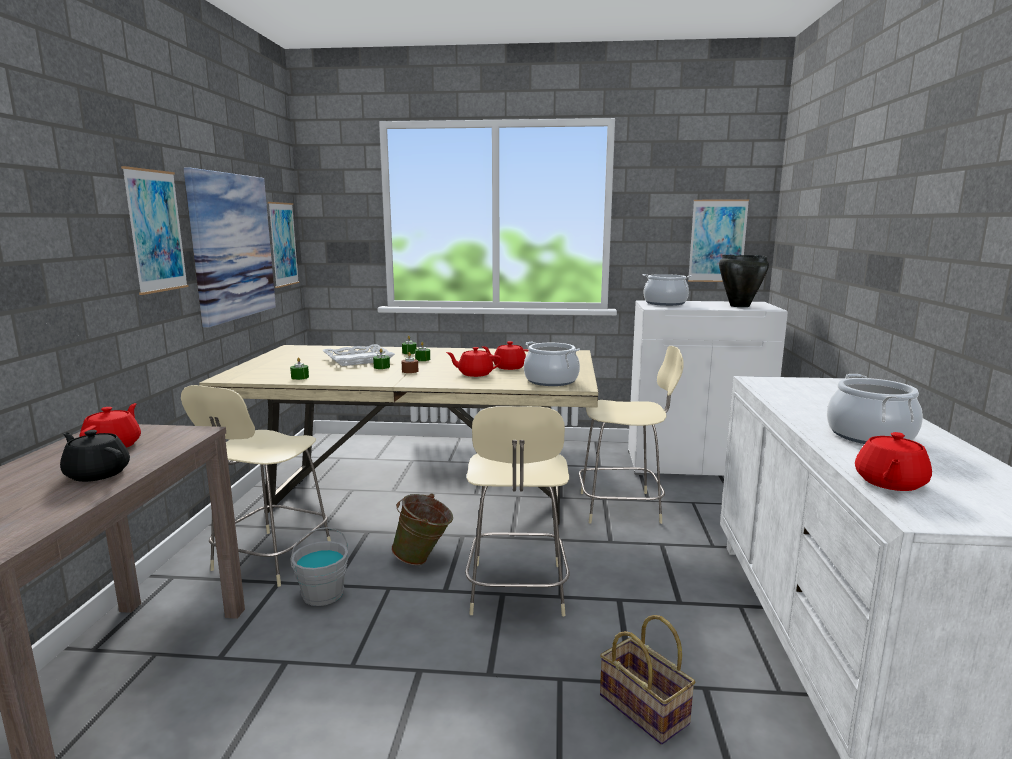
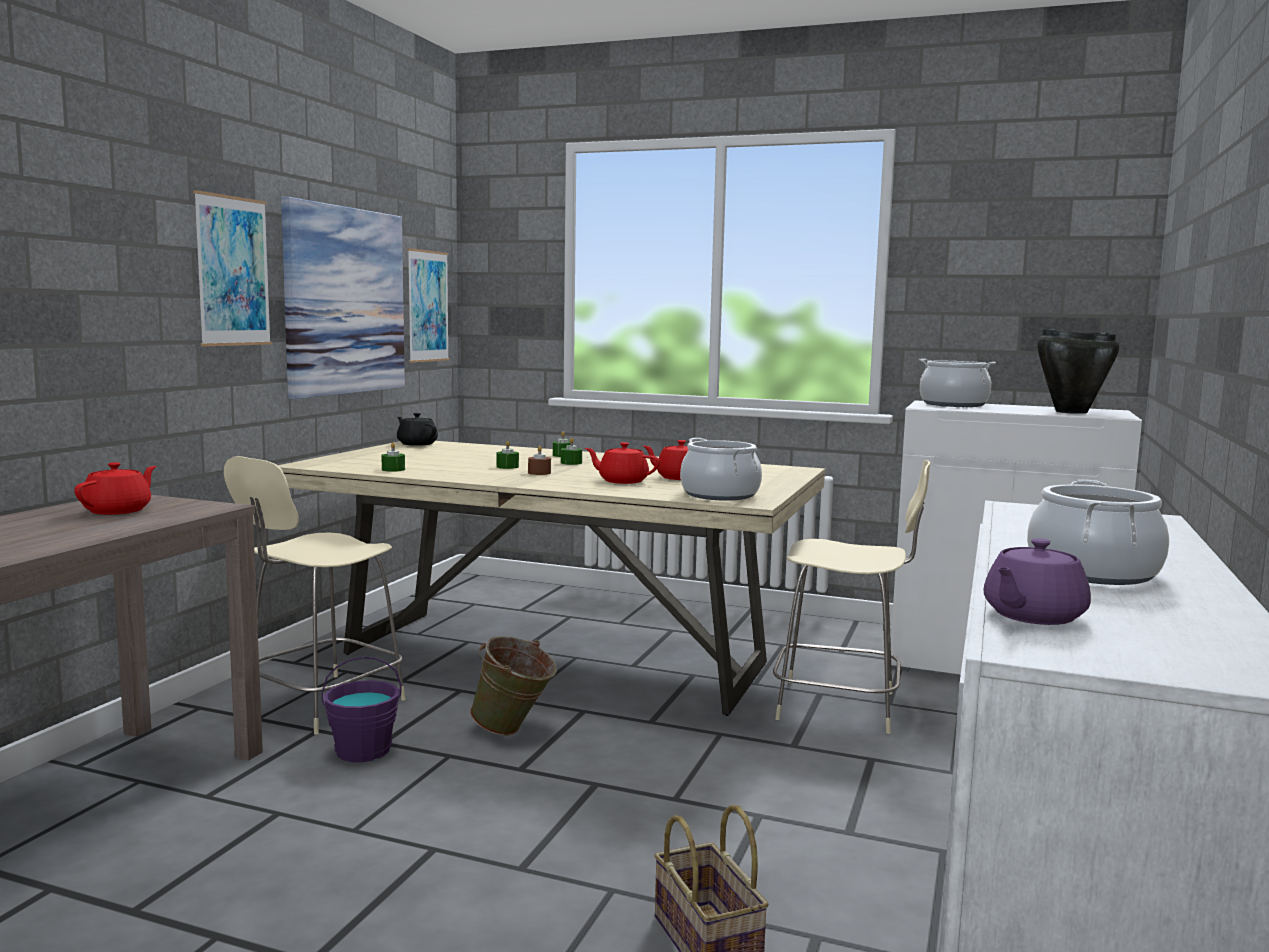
camera: 15 degrees right, 5 degrees down
(97, 473) = (78, 531): black teapot -> black teapot (417, 444)
(323, 594) = (363, 750): grey bucket -> purple bucket
(358, 359) = (487, 458): white tray -> none
(517, 591) = (617, 784): beige chair -> none
(717, 241) = (1057, 313): picture -> none
(889, 483) = (1032, 616): red teapot -> purple teapot

